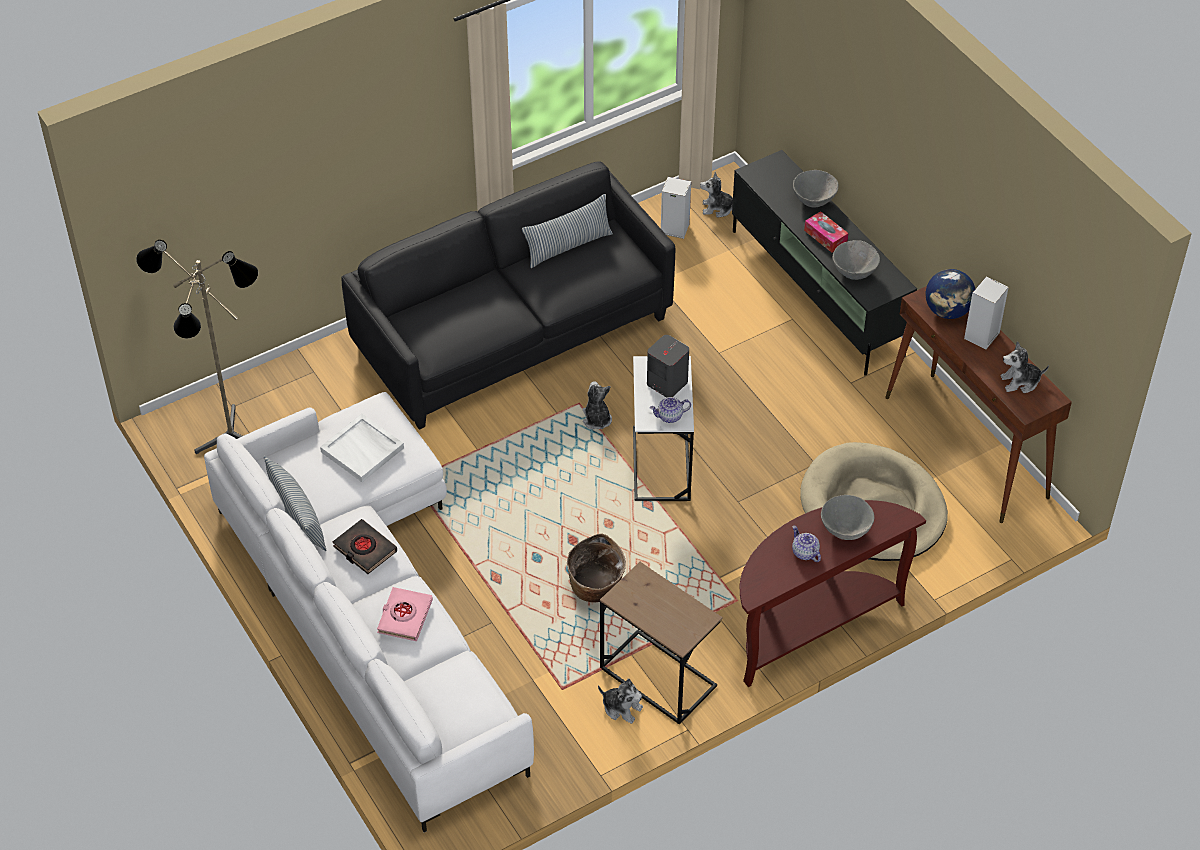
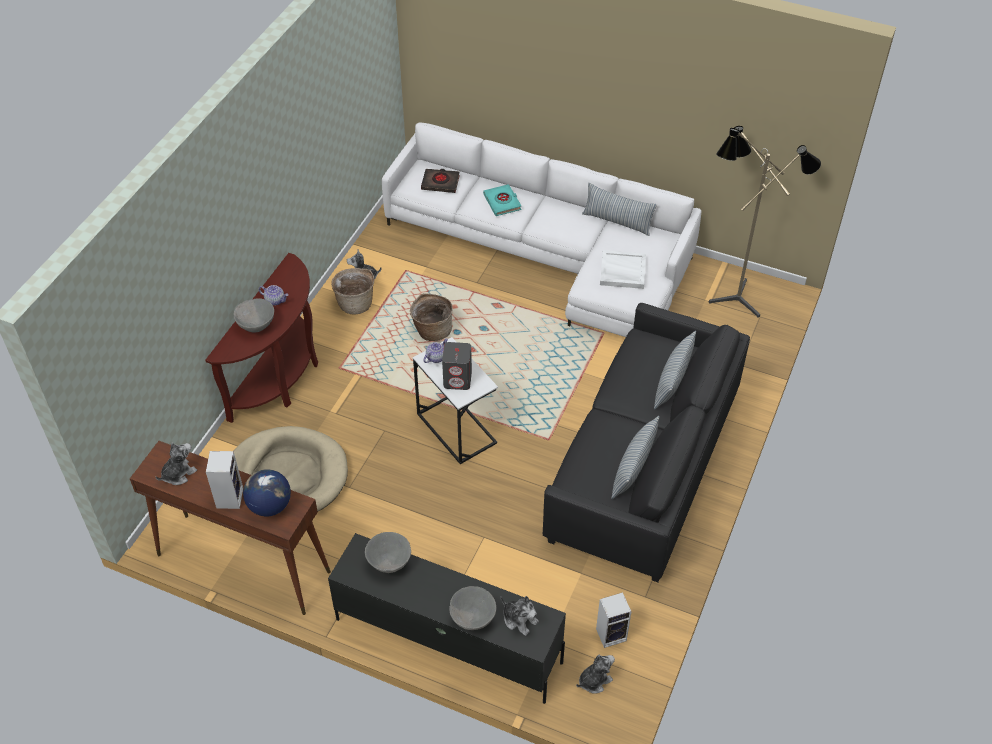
camera: 145 degrees right, 0 degrees up
(364, 549) = (560, 222): black book -> black book (440, 183)
(404, 617) = (502, 202): pink book -> turquoise book
(450, 298) = (672, 382): none -> pillow
(596, 419) = (526, 435): plush toy -> plush toy (519, 619)
(657, 677) = (355, 303): brown side table -> basket
(825, 236) = (437, 586): tissue box -> none

